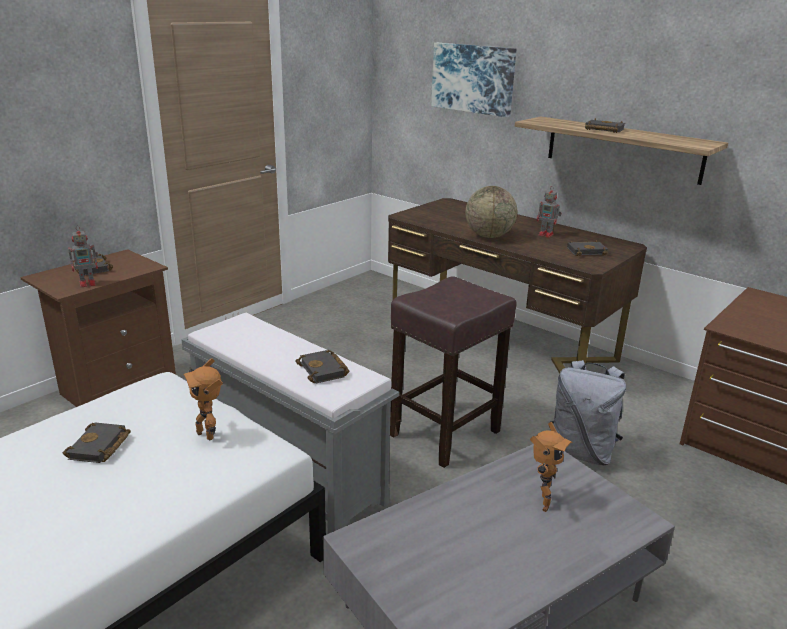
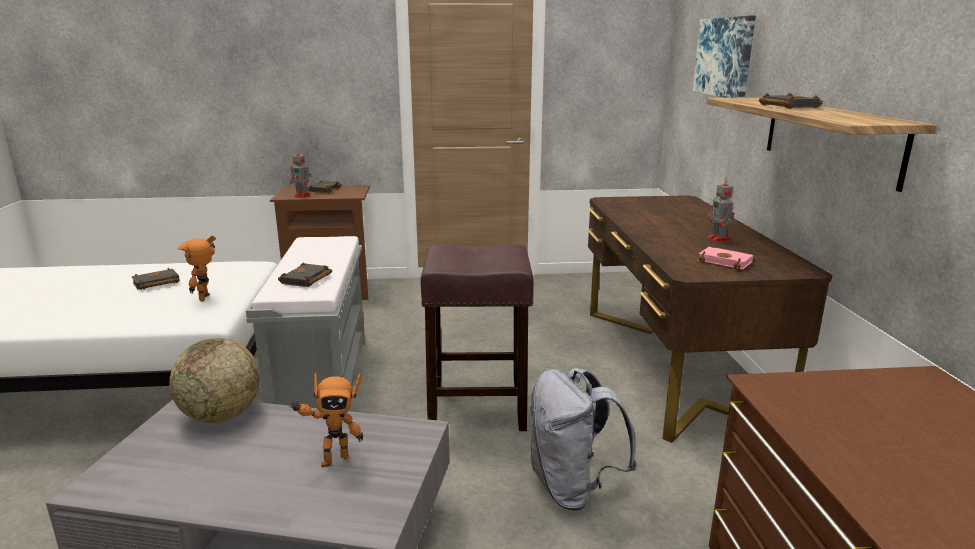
camera: 45 degrees right, 5 degrees down
(489, 236) = (647, 228): globe -> globe (221, 415)
(587, 251) = (726, 262): black book -> pink book

